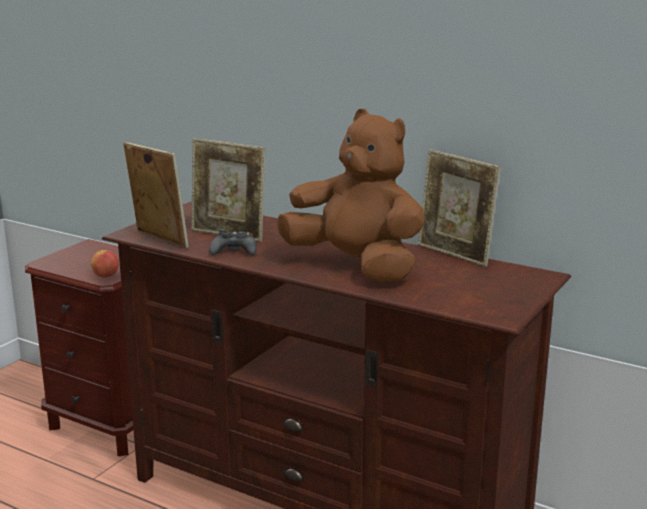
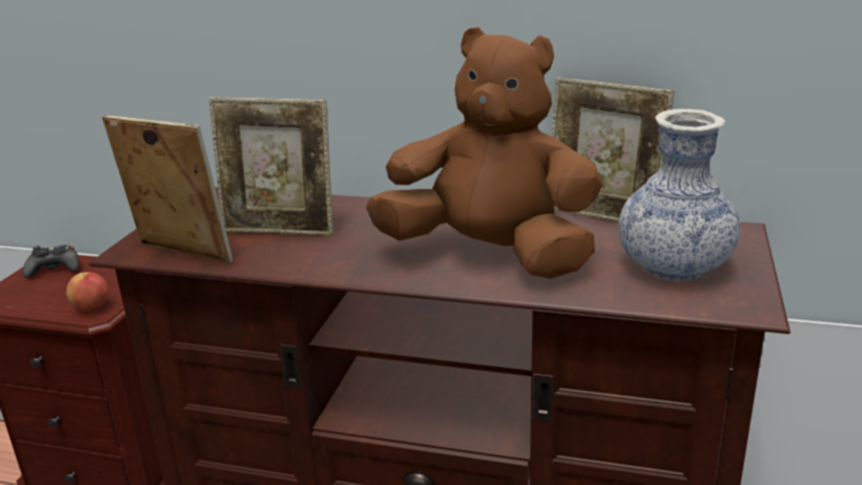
camera: 15 degrees left, 5 degrees up
(234, 251) = (303, 257): black game controller -> black game controller (54, 269)
(474, 289) = (674, 267): none -> vase

